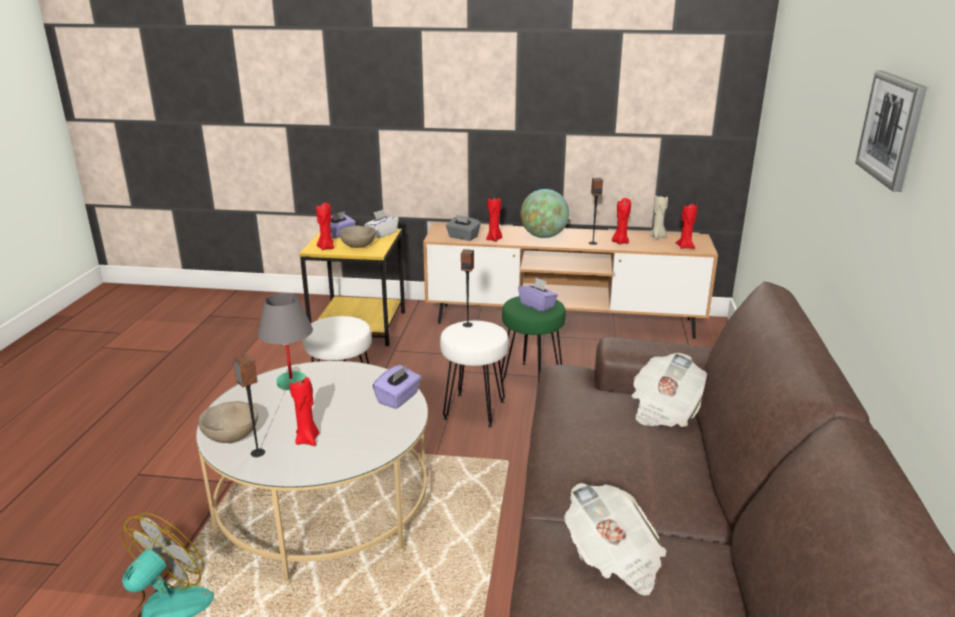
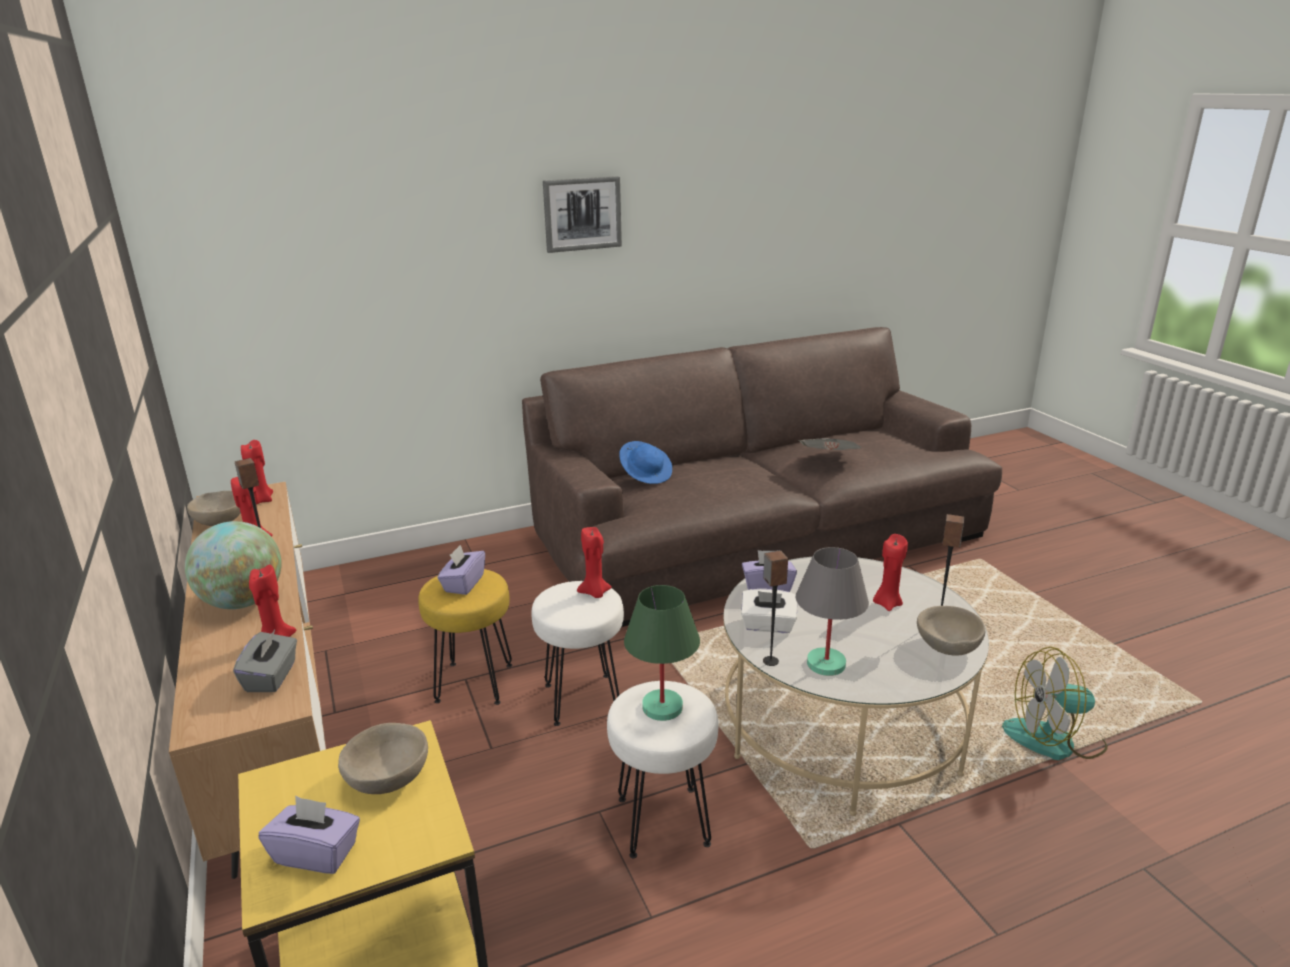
camera: 120 degrees left, 0 degrees up
(326, 248) = (422, 822): red candle -> red candle (595, 593)
(339, 328) = (662, 706): none -> green table lamp
(382, 234) = (290, 784): white tissue box -> white tissue box (768, 625)
(467, 324) = (559, 611): speaker -> speaker (770, 661)
(532, 378) = (473, 682): green stool -> yellow stool
(657, 237) = (221, 522): beige candle -> beige bowl
(665, 409) = (646, 474): newspaper -> blue hat

